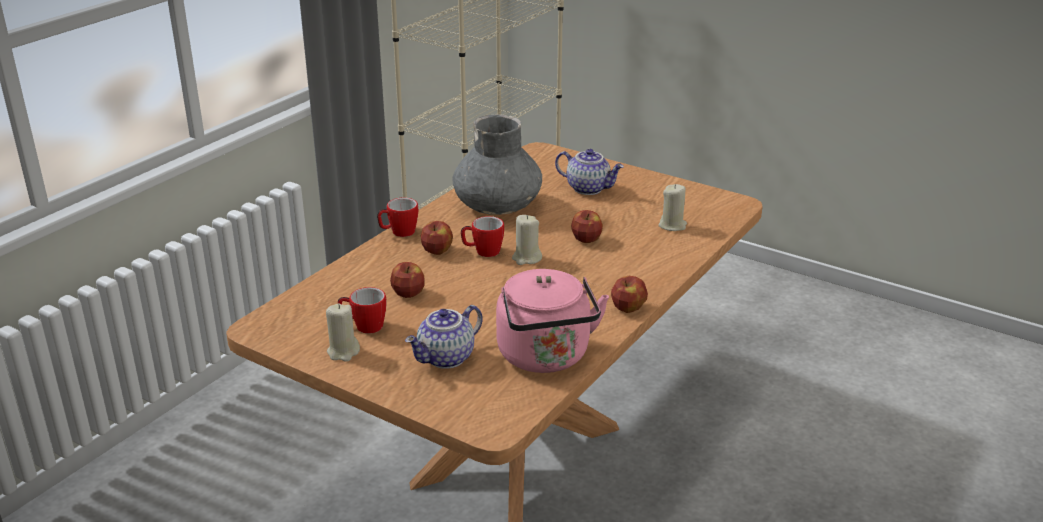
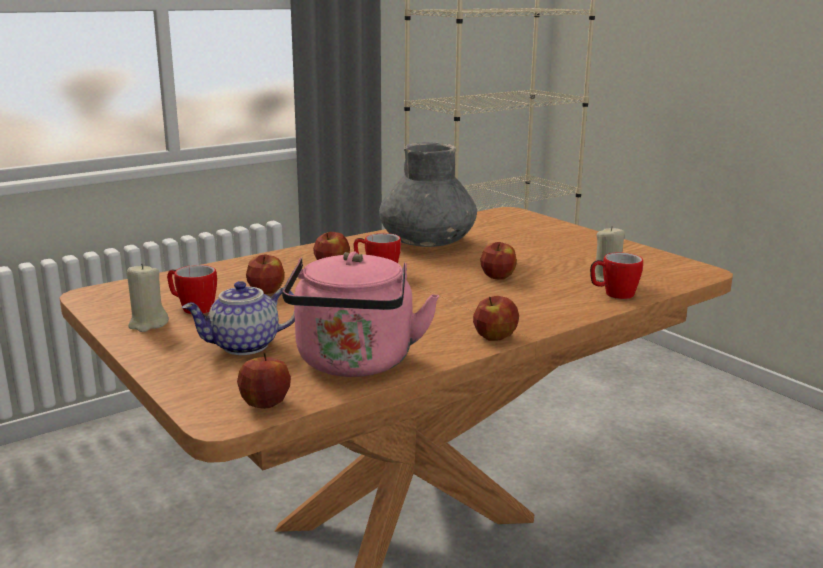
camera: 20 degrees right, 10 degrees down
(398, 233) = (309, 248): mug -> mug (613, 294)
(511, 409) = (264, 403): none -> apple
(526, 258) = (418, 282): beige candle -> none
(589, 188) = (536, 241): teapot -> none

